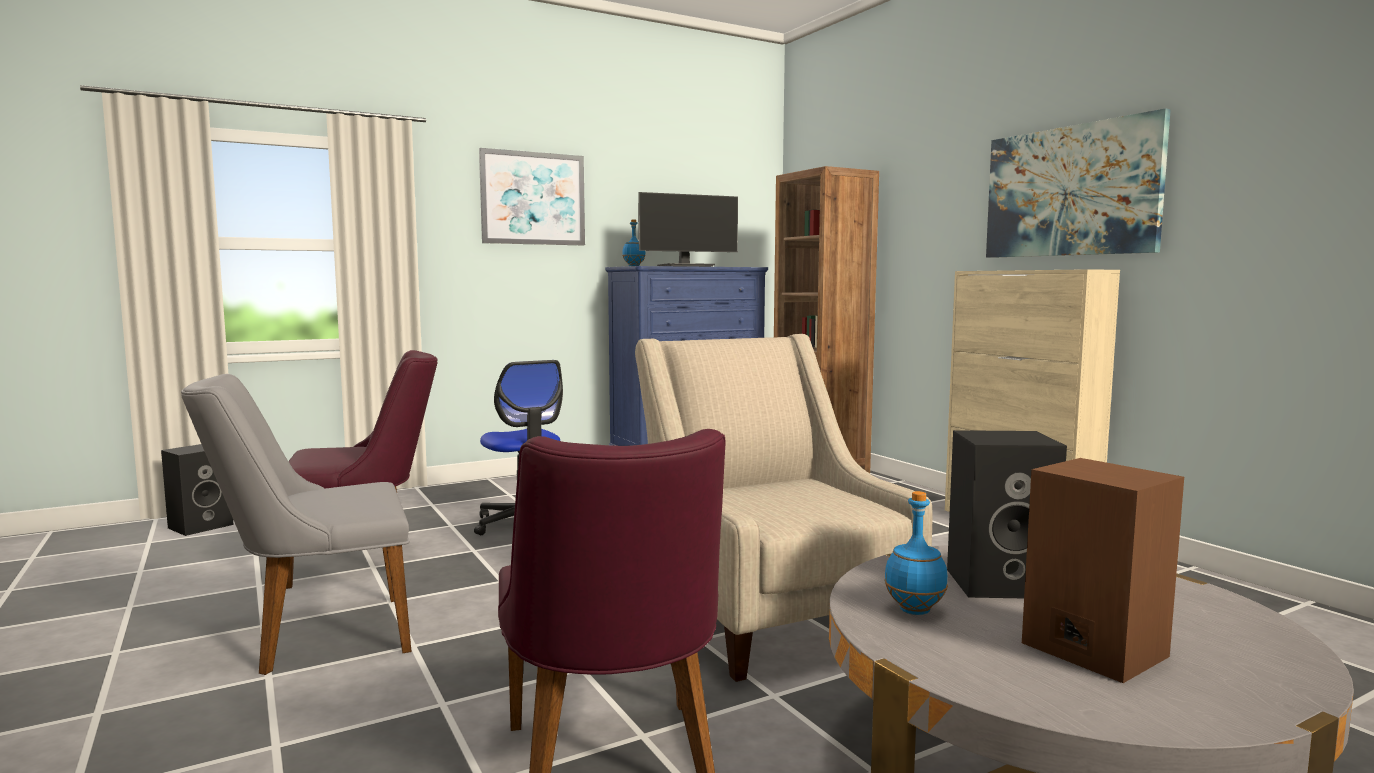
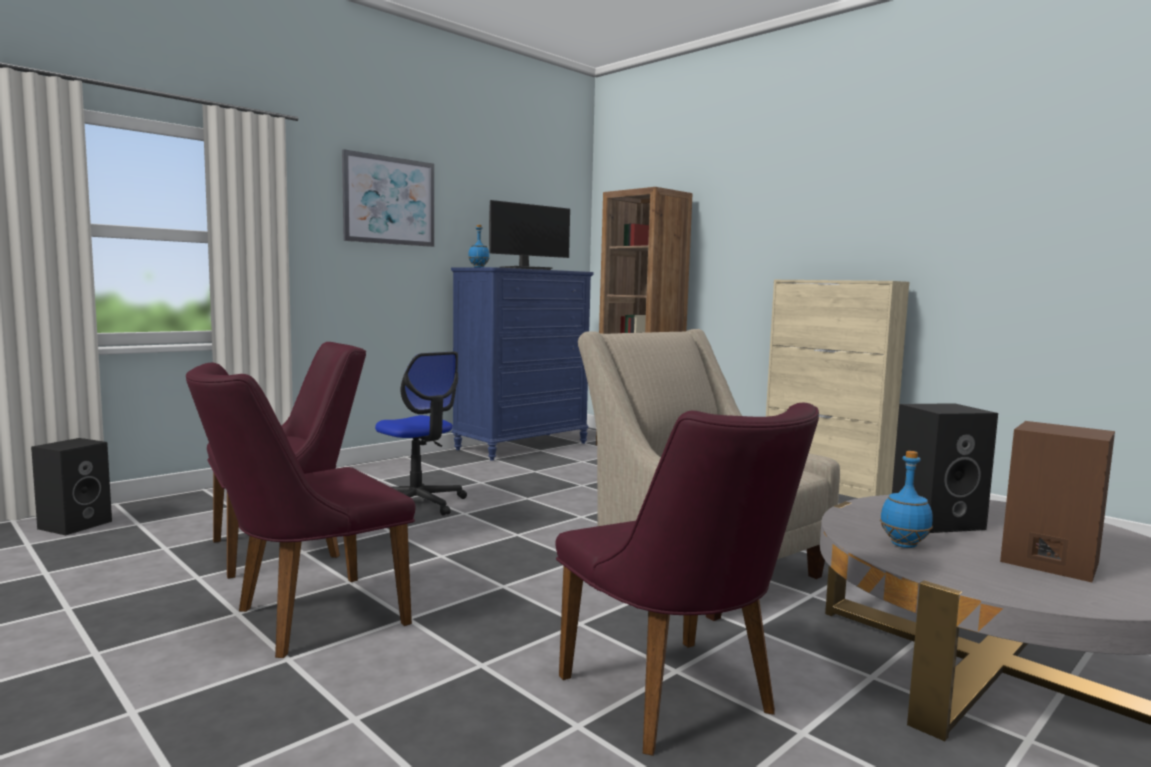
camera: 15 degrees left, 0 degrees up
(317, 637) = (305, 619): grey chair -> purple chair
(1070, 191) = (866, 219): picture -> none

